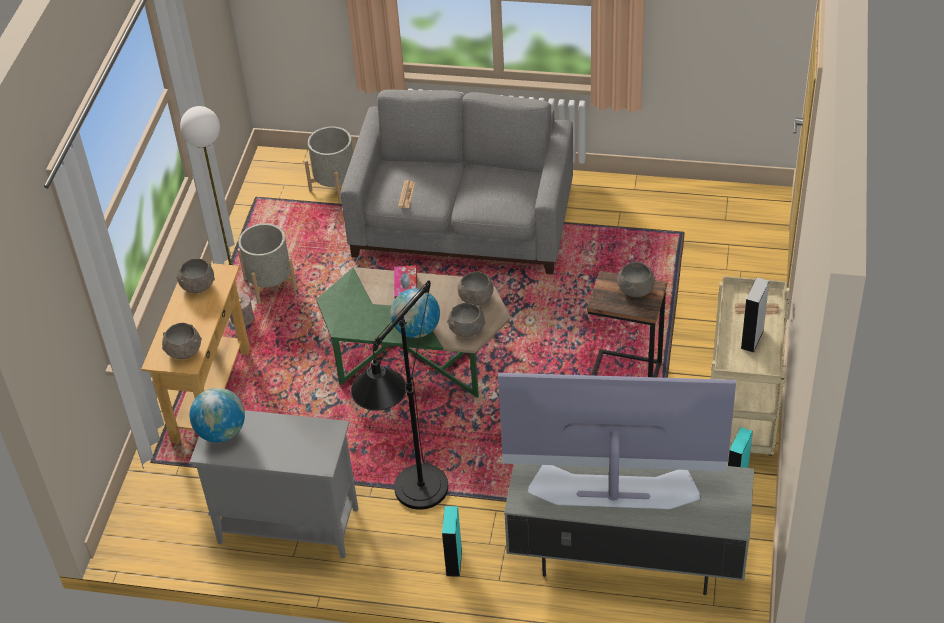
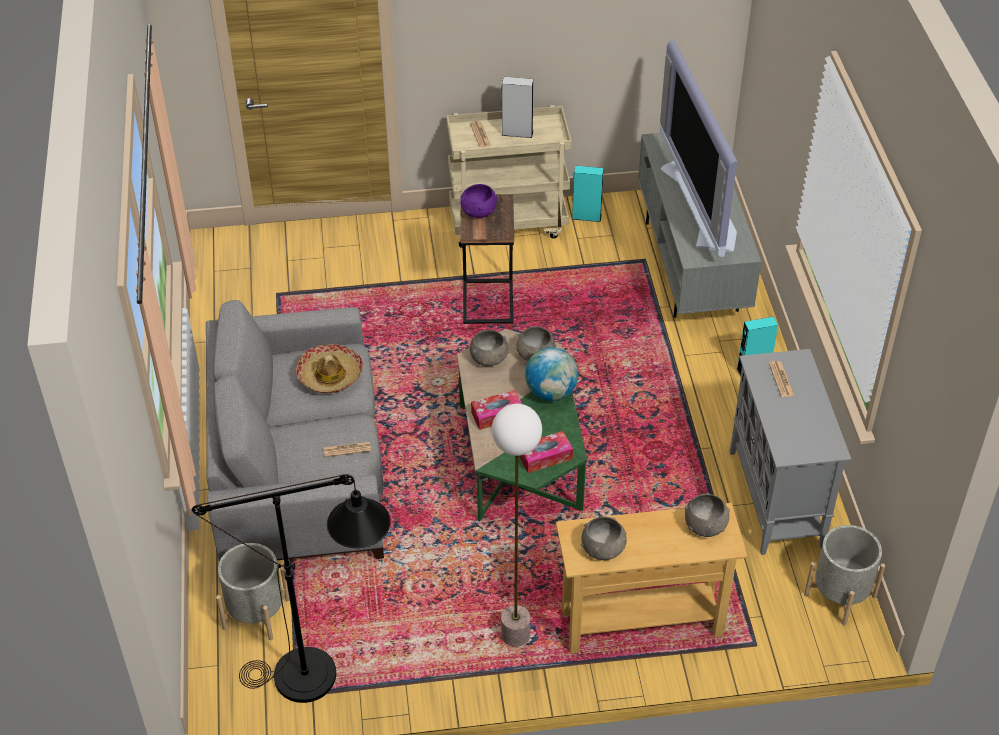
camera: 110 degrees left, 0 degrees up
(221, 432) = (803, 445): globe -> none
(270, 284) = (451, 625): grey planter -> grey planter (840, 595)
(304, 441) = (781, 379): none -> newspaper
(345, 311) = (545, 457): none -> tissue box
(415, 500) = (700, 413): black floor lamp -> black floor lamp (323, 676)
(493, 195) = (330, 375): none -> hat
(635, 289) = (478, 212): grey bowl -> purple bowl

